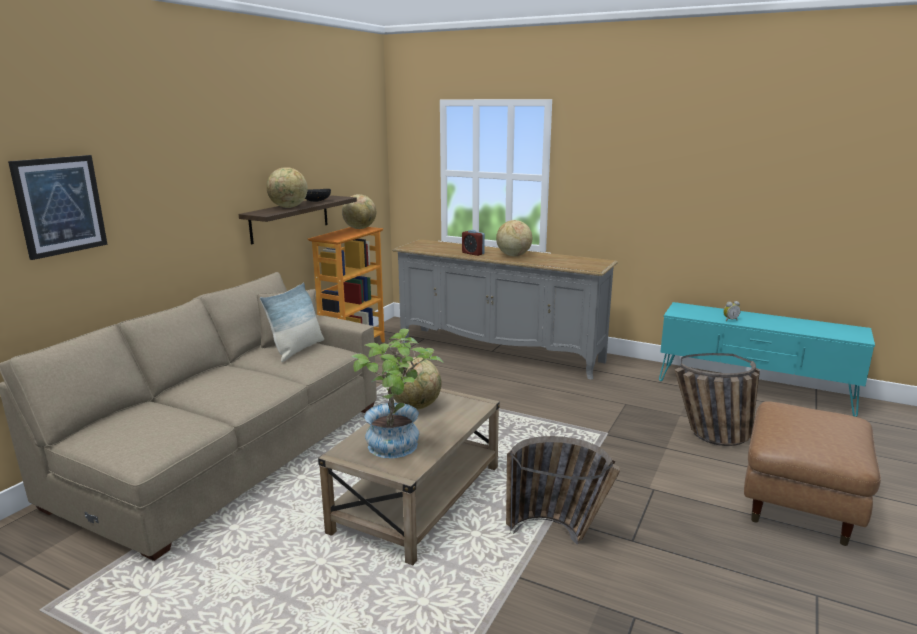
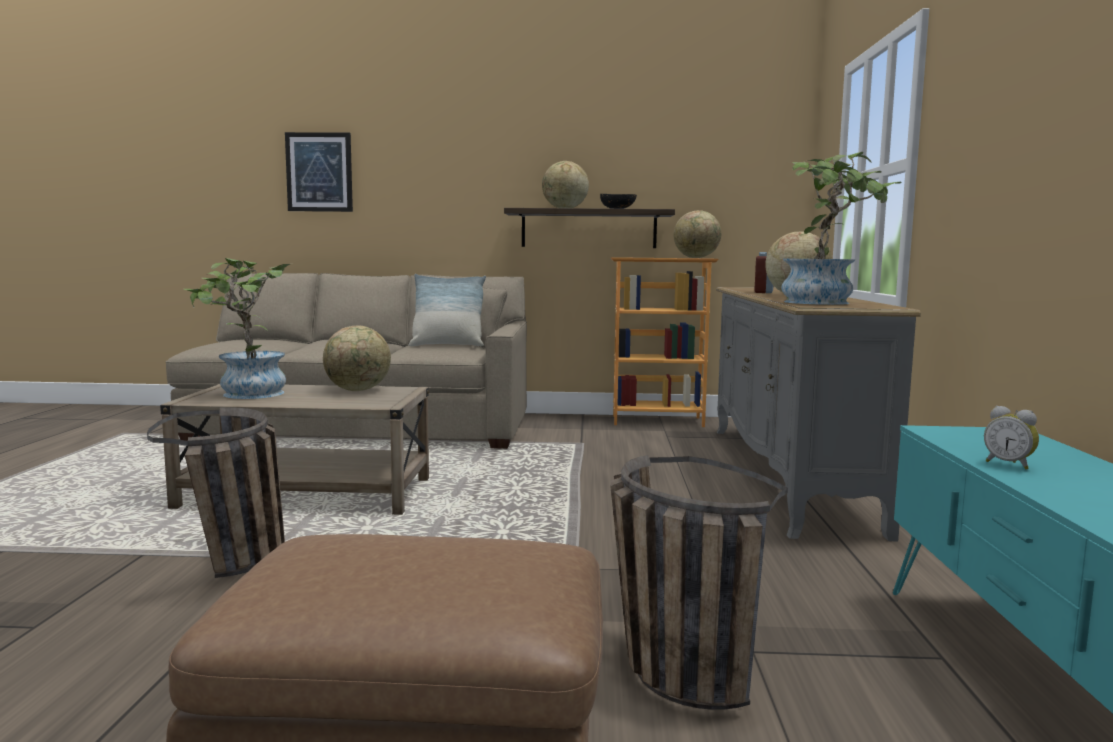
camera: 65 degrees right, 10 degrees down
(571, 262) = (827, 302): none -> potted plant

